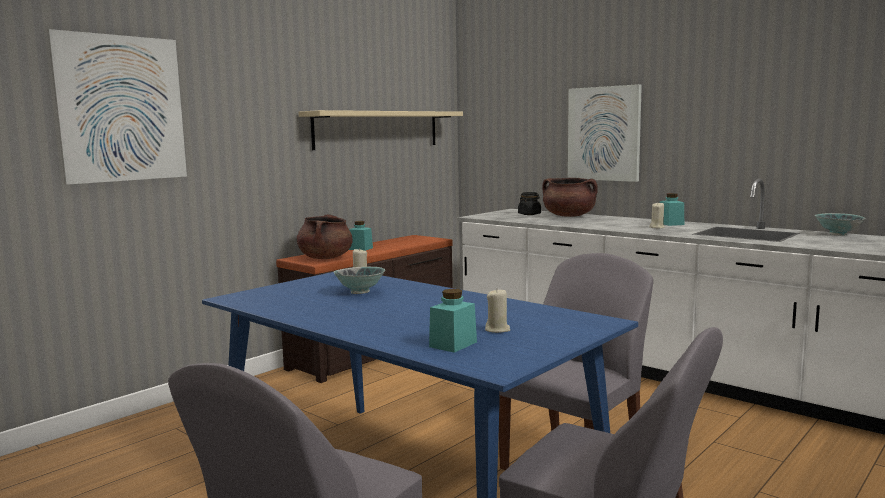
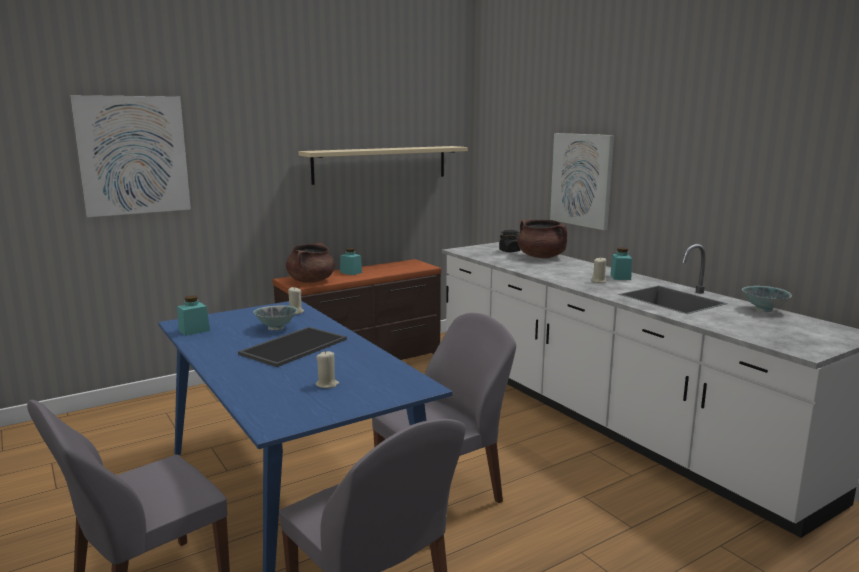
camera: 15 degrees right, 5 degrees up
(405, 304) = (293, 346): none -> tray
(453, 344) = (274, 395): turquoise jar -> turquoise jar (194, 330)

